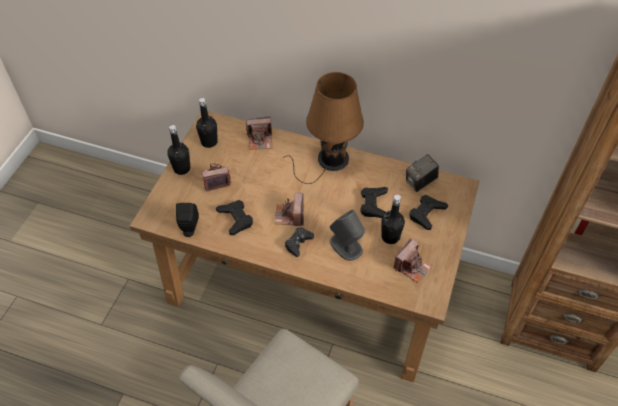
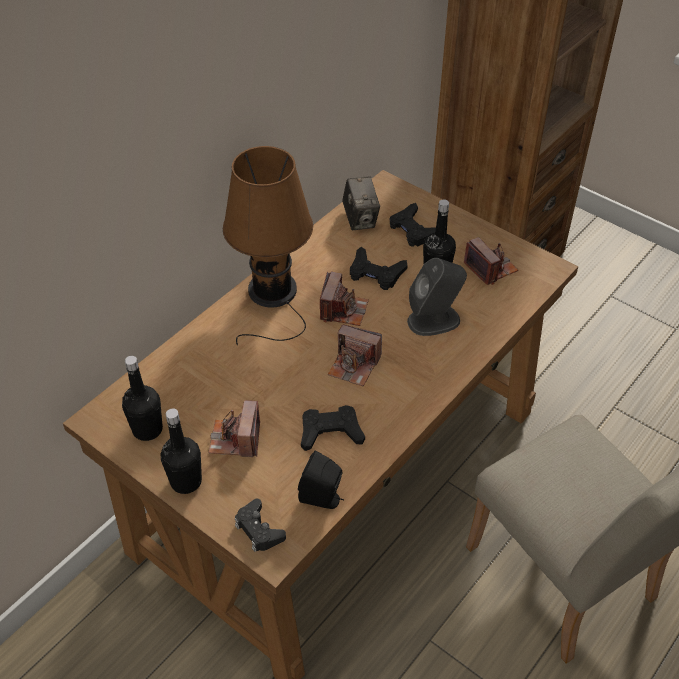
camera: 70 degrees left, 5 degrees down
(260, 140) = (184, 362): camera -> camera (343, 310)
(298, 243) = (408, 369): black game controller -> black game controller (259, 530)

